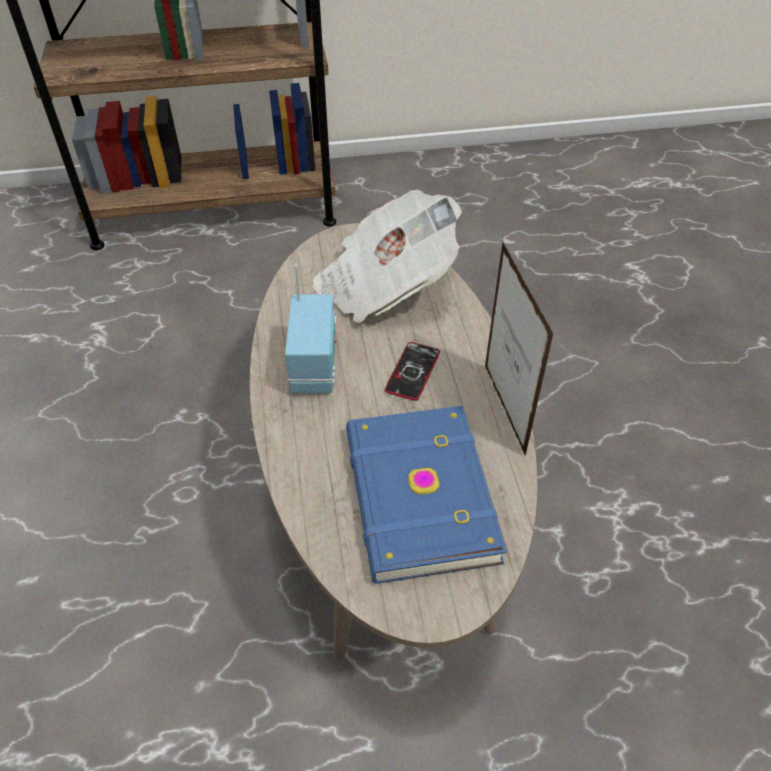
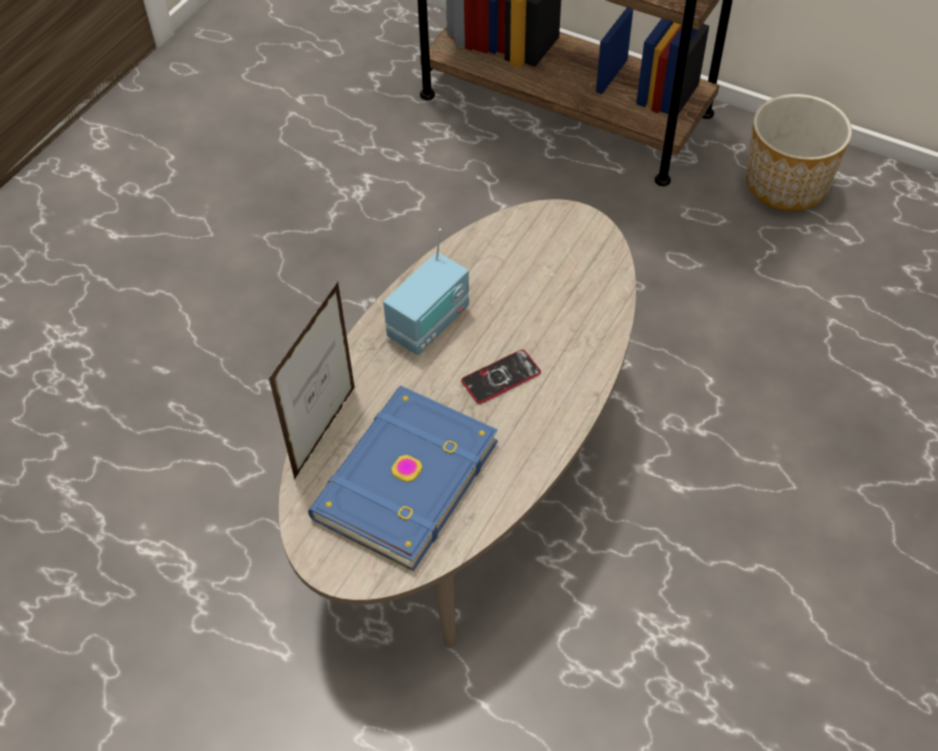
camera: 40 degrees right, 5 degrees up
(384, 284) = (557, 284): newspaper -> none
(411, 188) = (787, 185): none -> planter
(503, 408) = (542, 456): picture frame -> picture frame (325, 431)

